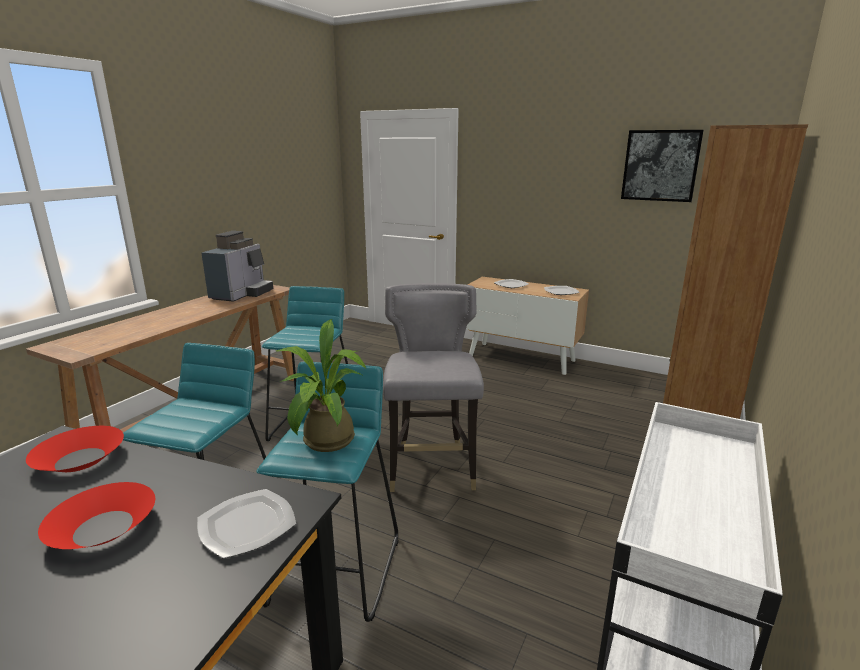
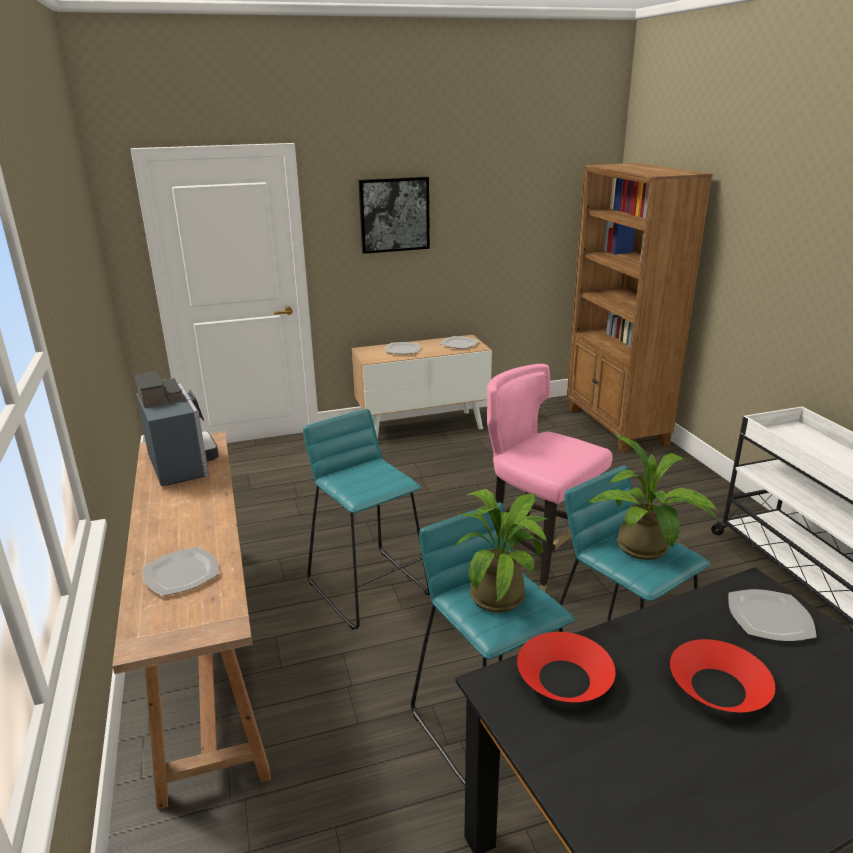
camera: 45 degrees left, 5 degrees up
(124, 330) = (182, 573): none -> plate
(197, 413) = (502, 594): none -> potted plant
(432, 470) = (537, 562): grey chair -> pink chair
(660, 165) = (526, 199): picture -> picture (394, 214)

